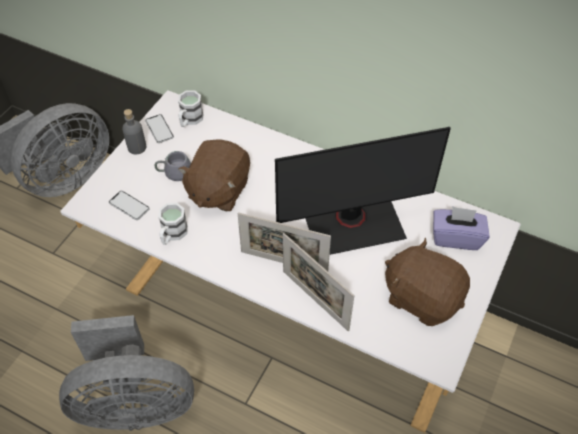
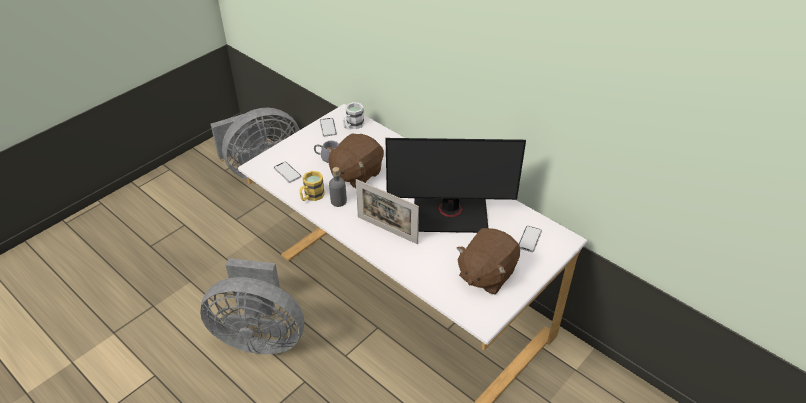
camera: 15 degrees right, 10 degrees down
(137, 147) = (307, 136): grey bottle -> grey bottle (338, 201)
(172, 235) = (311, 196): white mug -> yellow mug
(315, 300) = (401, 259): picture frame -> none
(422, 297) = (486, 274): brown plush toy -> brown plush toy turned 105 degrees counterclockwise
(456, 237) = (529, 239): purple tissue box -> phone

